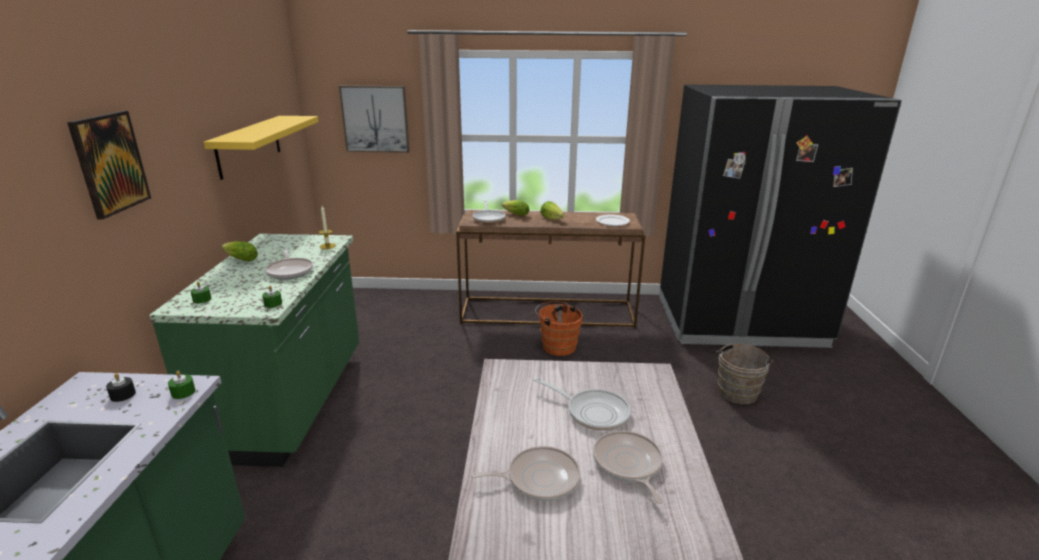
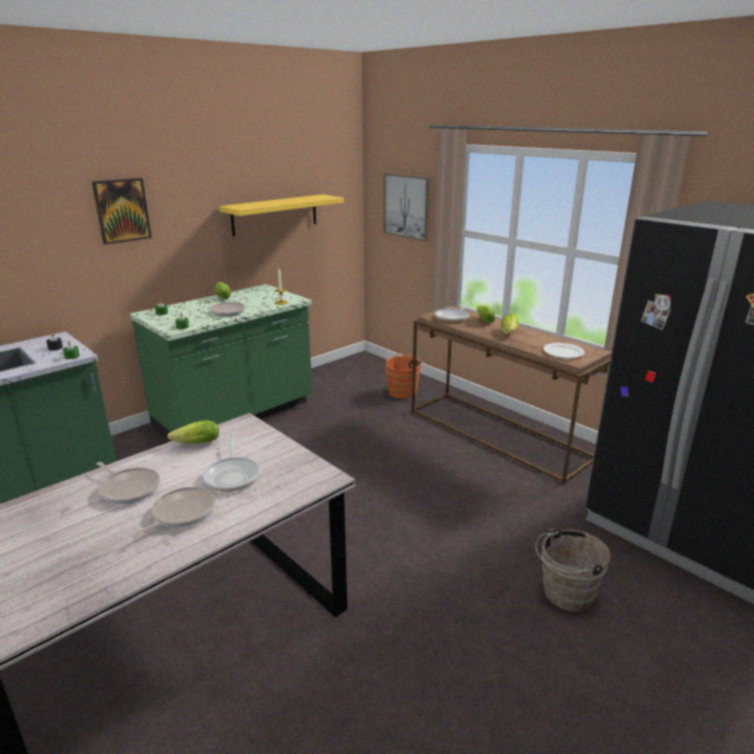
camera: 45 degrees right, 0 degrees up
(501, 408) = (194, 443): none -> lettuce
(557, 346) = (460, 463): orange bucket -> orange bucket (402, 391)

